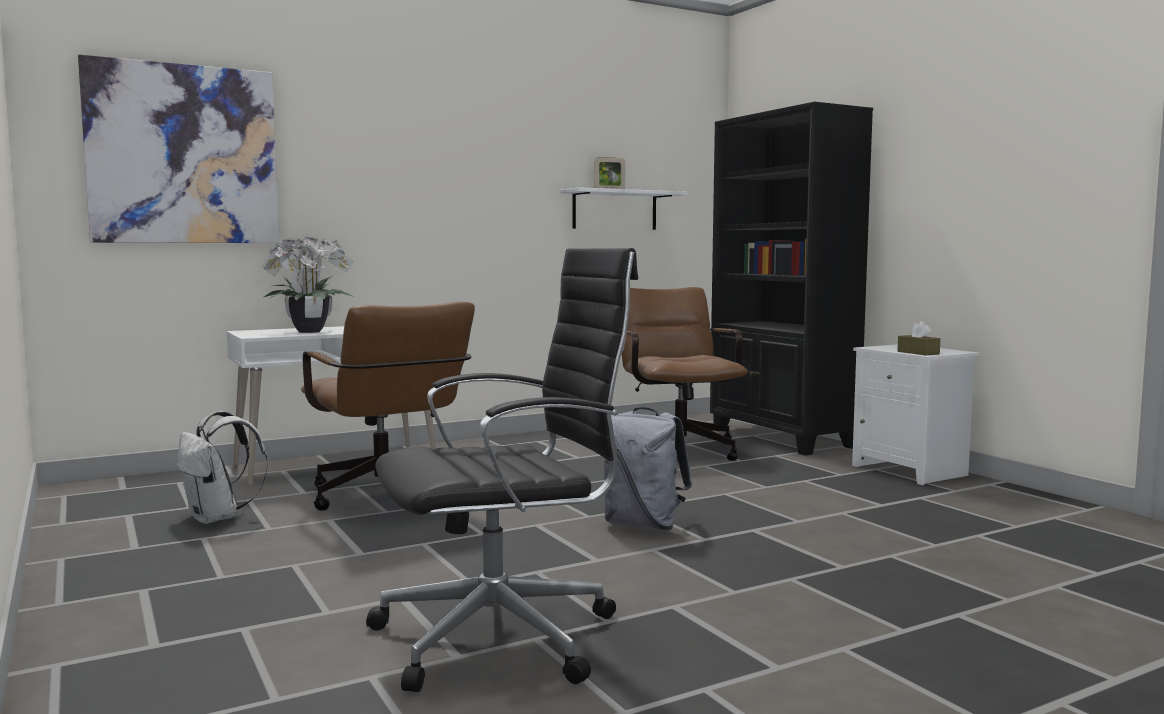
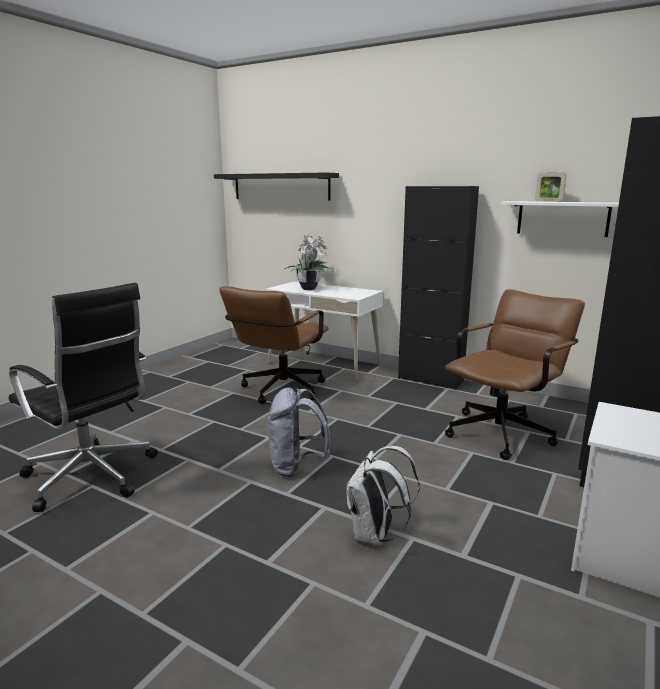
camera: 60 degrees right, 10 degrees up
(183, 154) = (280, 186): picture -> black shelf
(217, 518) = (216, 374): white backpack -> white backpack (375, 535)
(500, 440) = (430, 380): none -> black cabinet
(918, 353) = (610, 433): brown tissue box -> none

